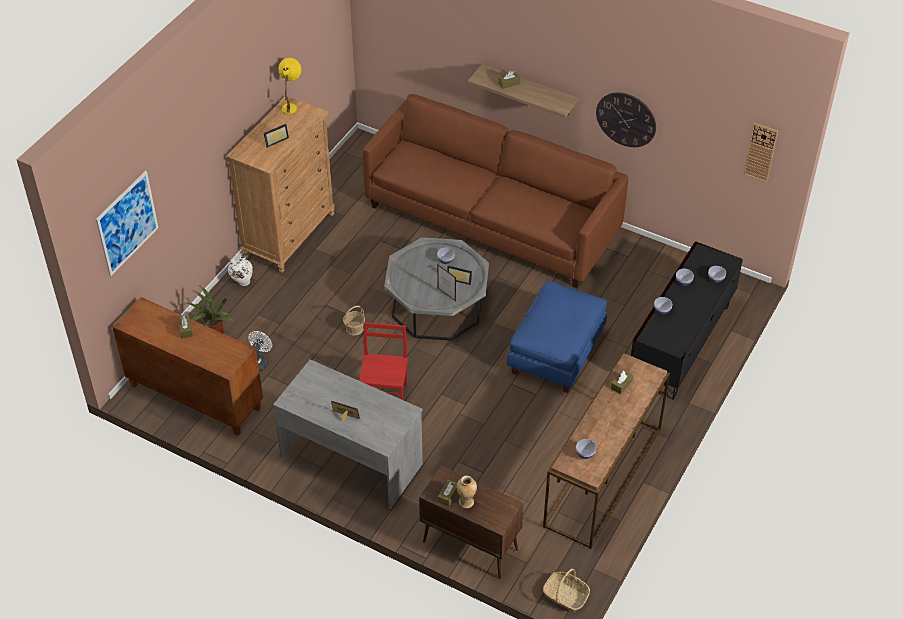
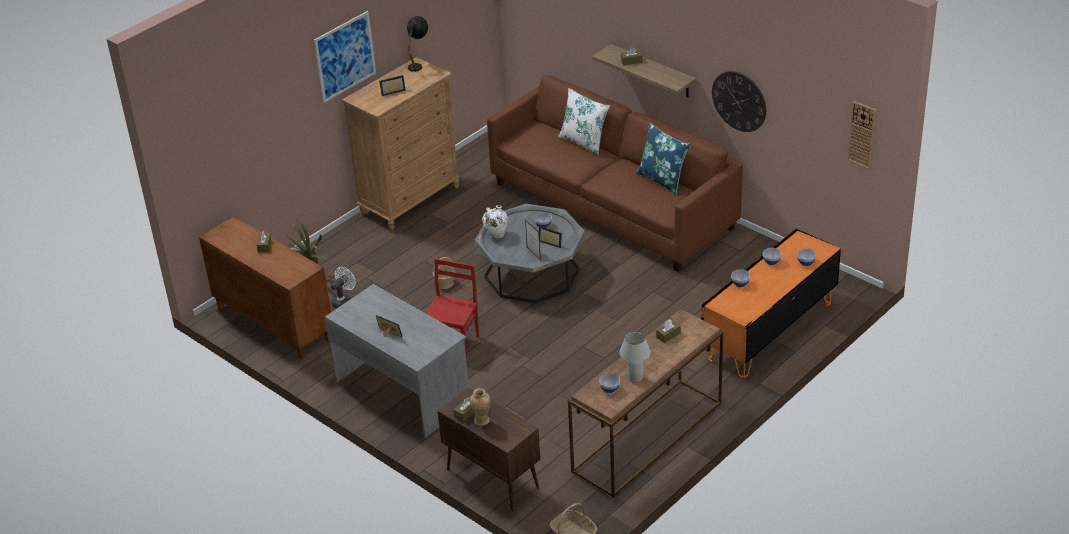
camera: 15 degrees right, 10 degrees down
(127, 223) = (222, 135): picture -> picture (345, 56)
(242, 282) = (351, 234): white vase -> white vase (496, 235)
(291, 105) = (418, 65): yellow table lamp -> black table lamp
(460, 161) = (584, 142): none -> white pillow
(550, 198) = (662, 180): none -> blue pillow
(556, 354) = (637, 326): blue ottoman -> none
(605, 437) = (635, 377): none -> white table lamp
(681, 343) = (769, 331): black tv stand -> orange tv stand

